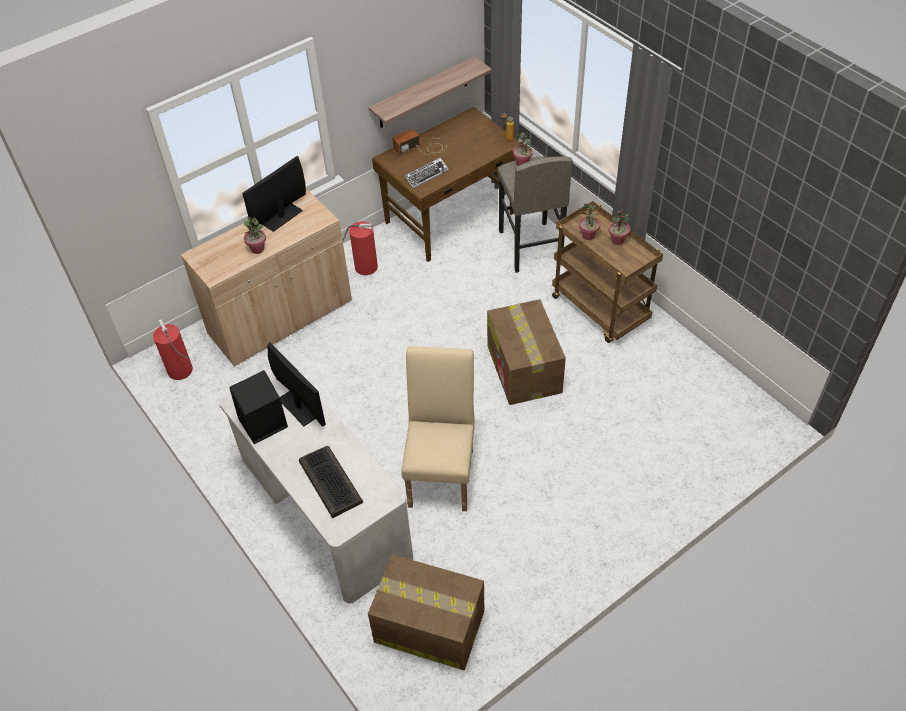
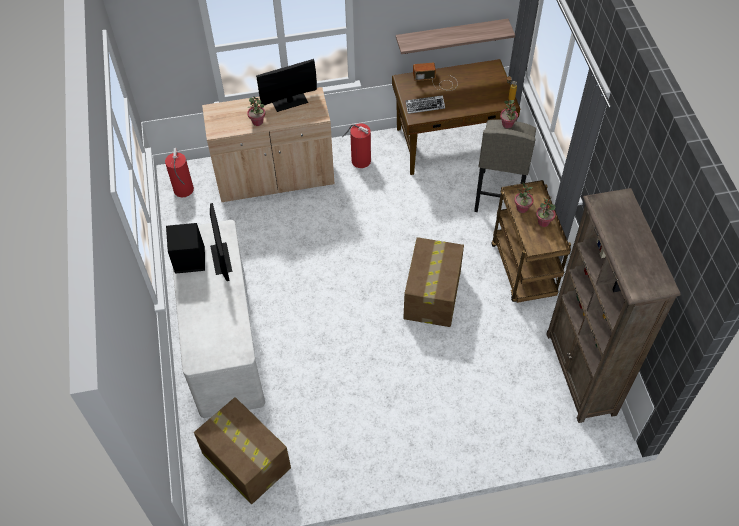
camera: 25 degrees right, 5 degrees up
(329, 482) = (209, 325): keyboard -> none
(442, 472) = (322, 349): beige chair -> none
(717, 384) = (580, 374): none -> brown bookcase

